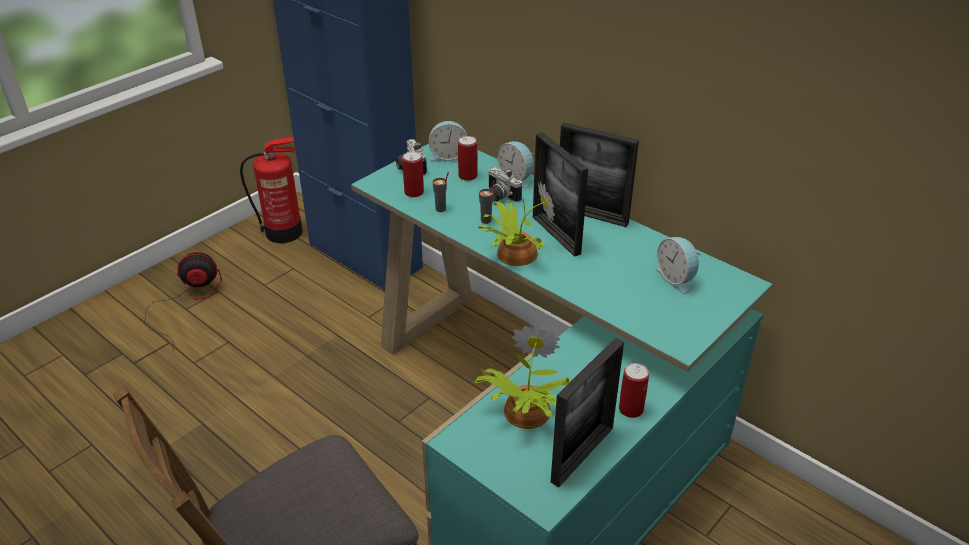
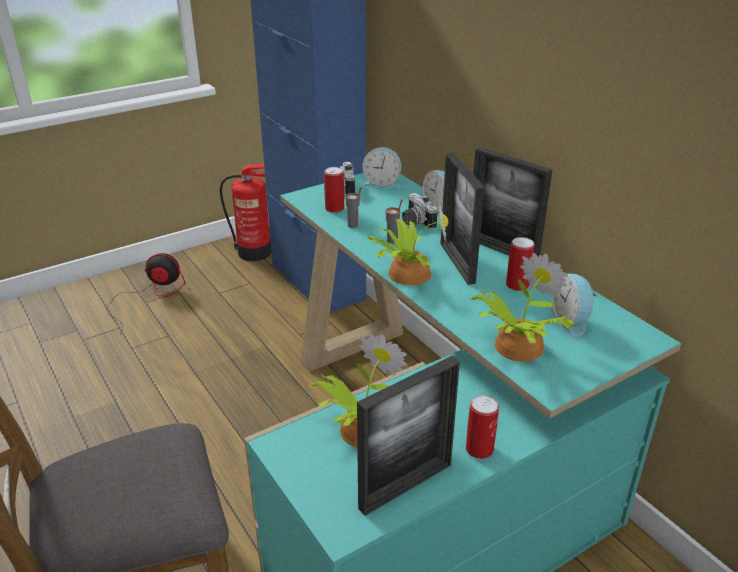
camera: 15 degrees right, 5 degrees down
(468, 176) = (393, 201): can -> can (517, 285)
(639, 311) = (515, 346): none -> potted plant

